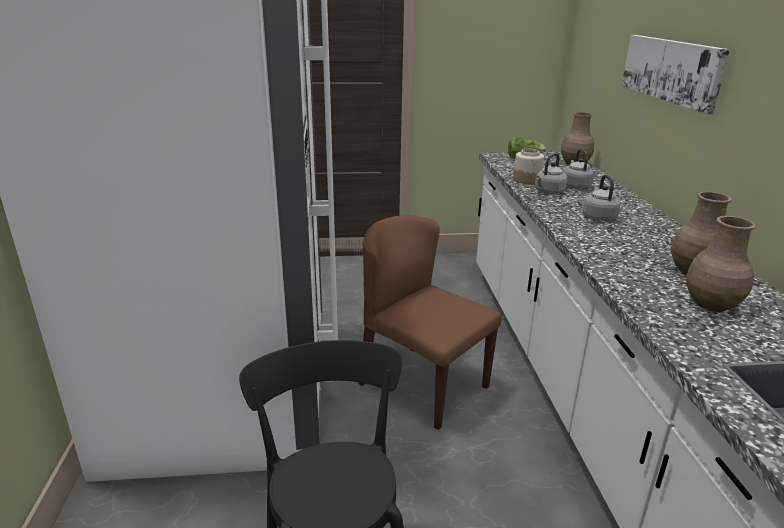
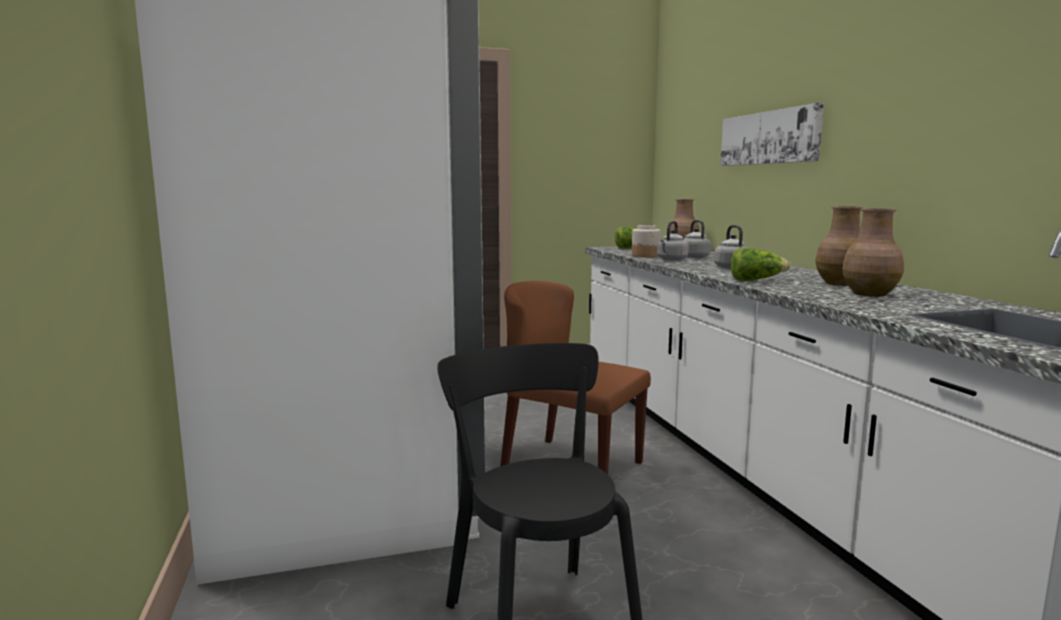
camera: 10 degrees left, 15 degrees down
(607, 255) = (756, 280): none -> lettuce

